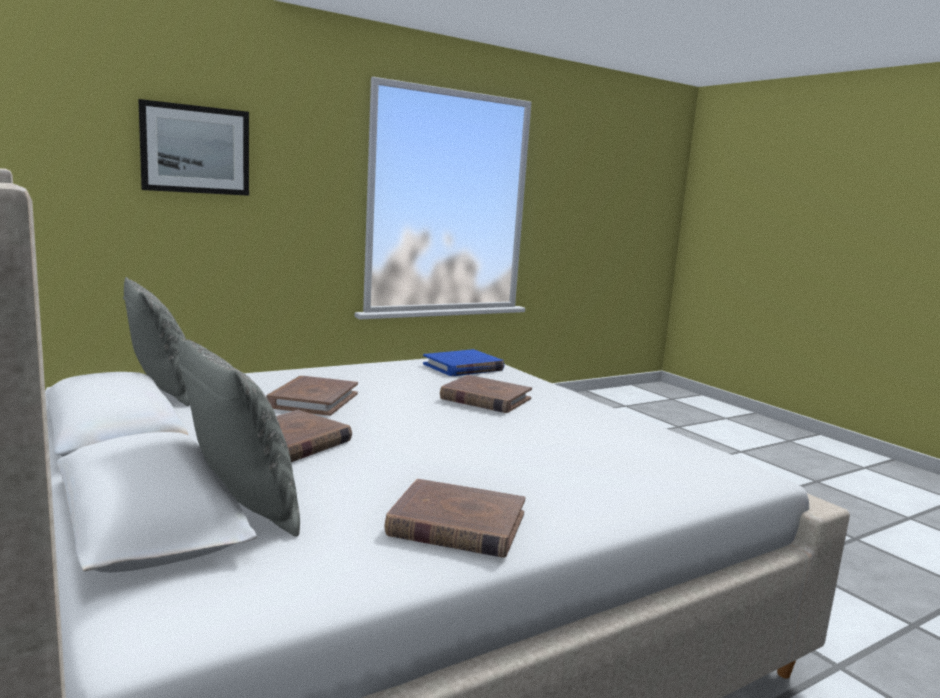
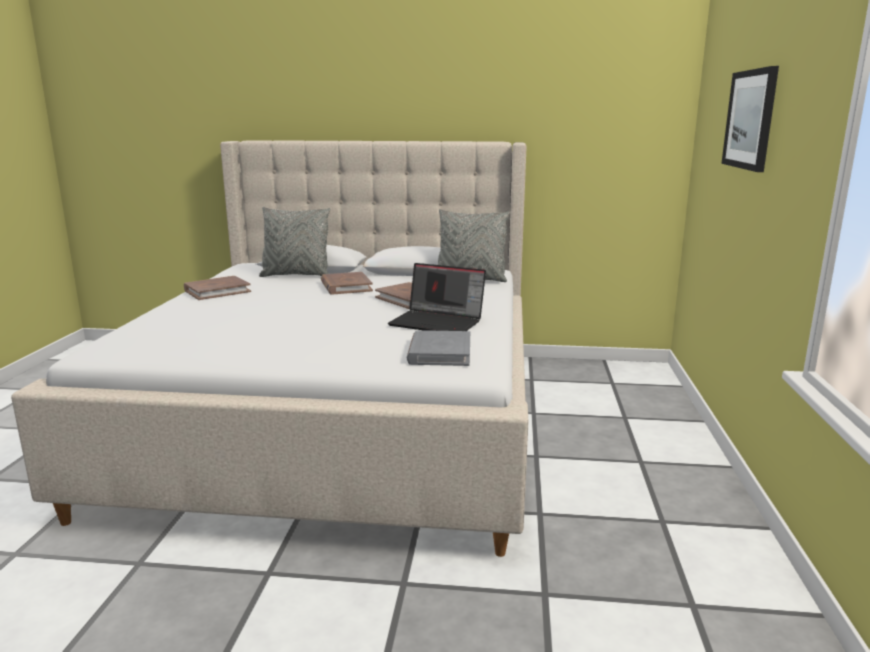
camera: 130 degrees right, 5 degrees up
(386, 378) = (438, 322): none -> laptop
(463, 367) = (439, 352): blue book -> grey book
(485, 399) = (341, 334): brown book -> none

